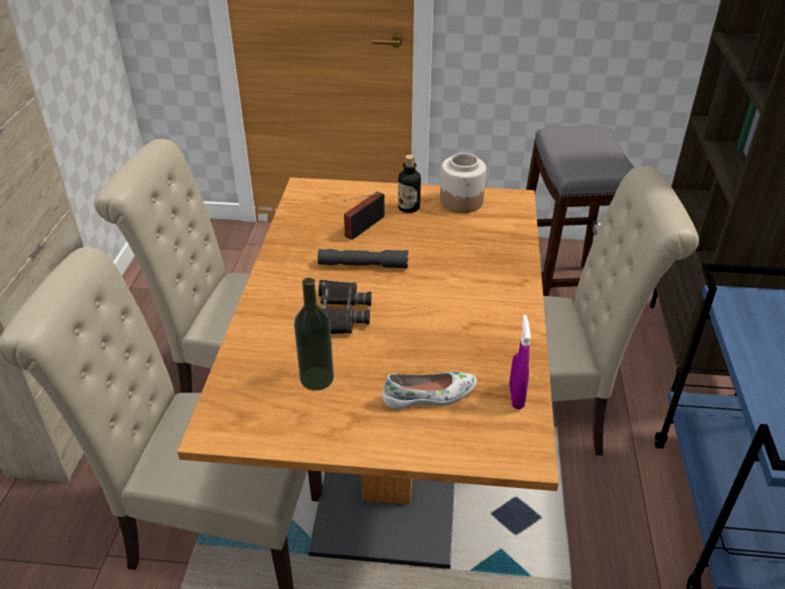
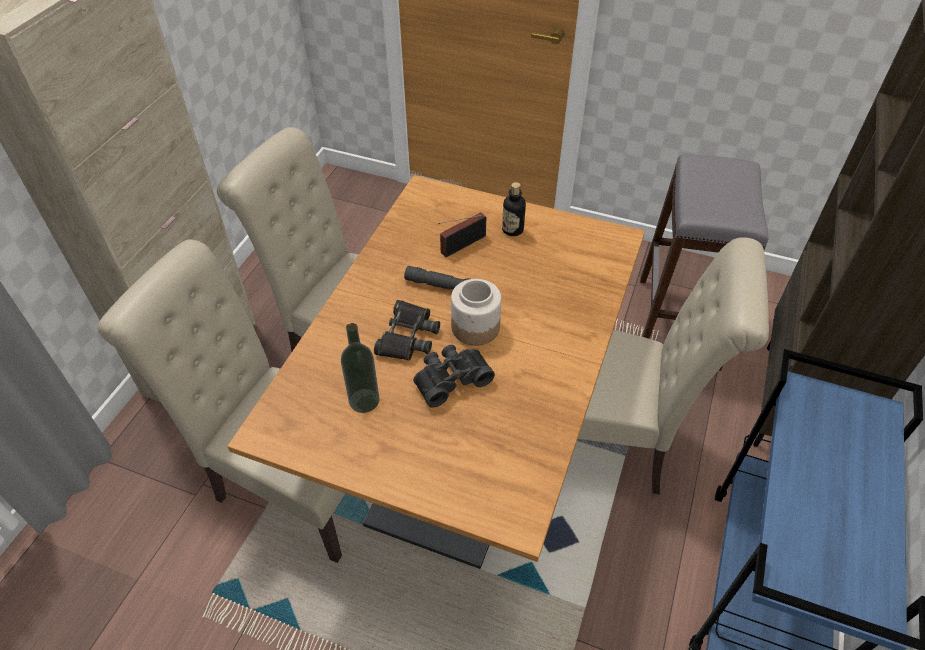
camera: 15 degrees right, 10 degrees up
(400, 342) = (450, 378): none -> black binoculars
(430, 396) = (456, 441): white shoe -> none
(462, 201) = (566, 231): jar -> jar (476, 327)
(516, 397) = (534, 460): purple spray bottle -> none

